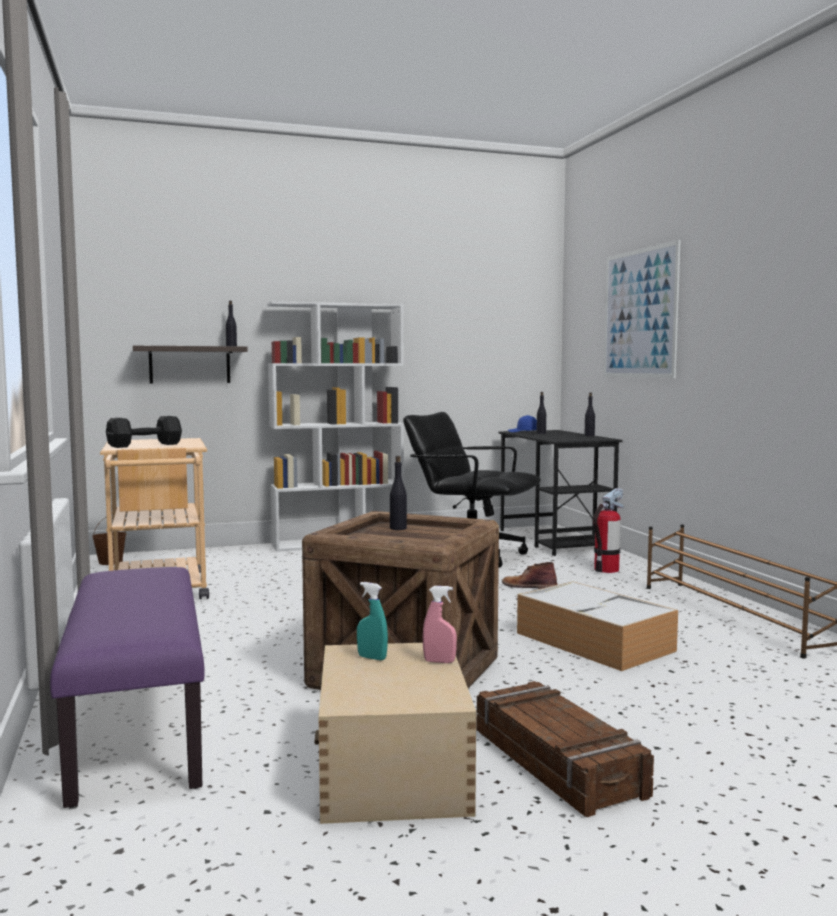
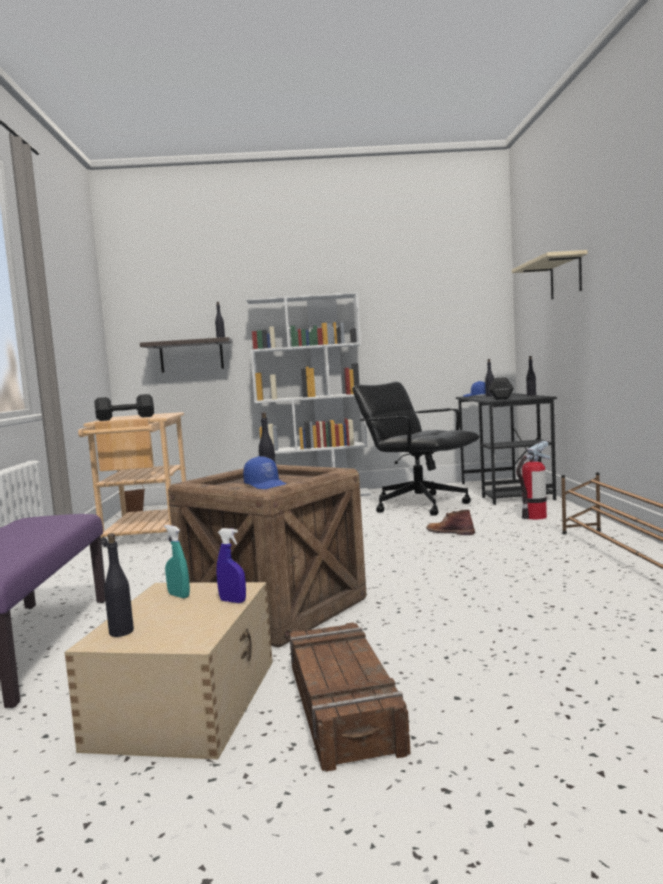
camera: 15 degrees right, 0 degrees up
(356, 695) = (121, 632): none -> black bottle
(411, 537) = (266, 485): none -> blue cap
(439, 661) = (233, 601): pink spray bottle -> blue spray bottle
(561, 438) = (500, 398): none -> black dumbbell
(596, 642) = (474, 585): storage box -> none
(639, 313) = (565, 277): picture -> beige shelf

